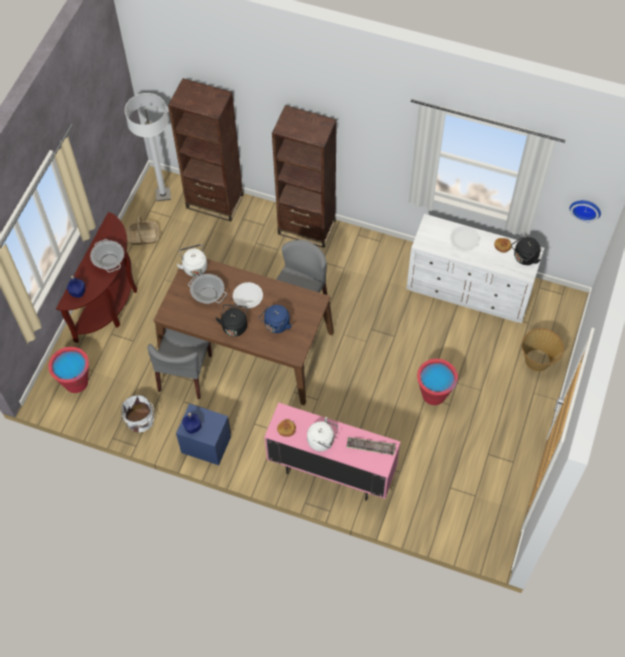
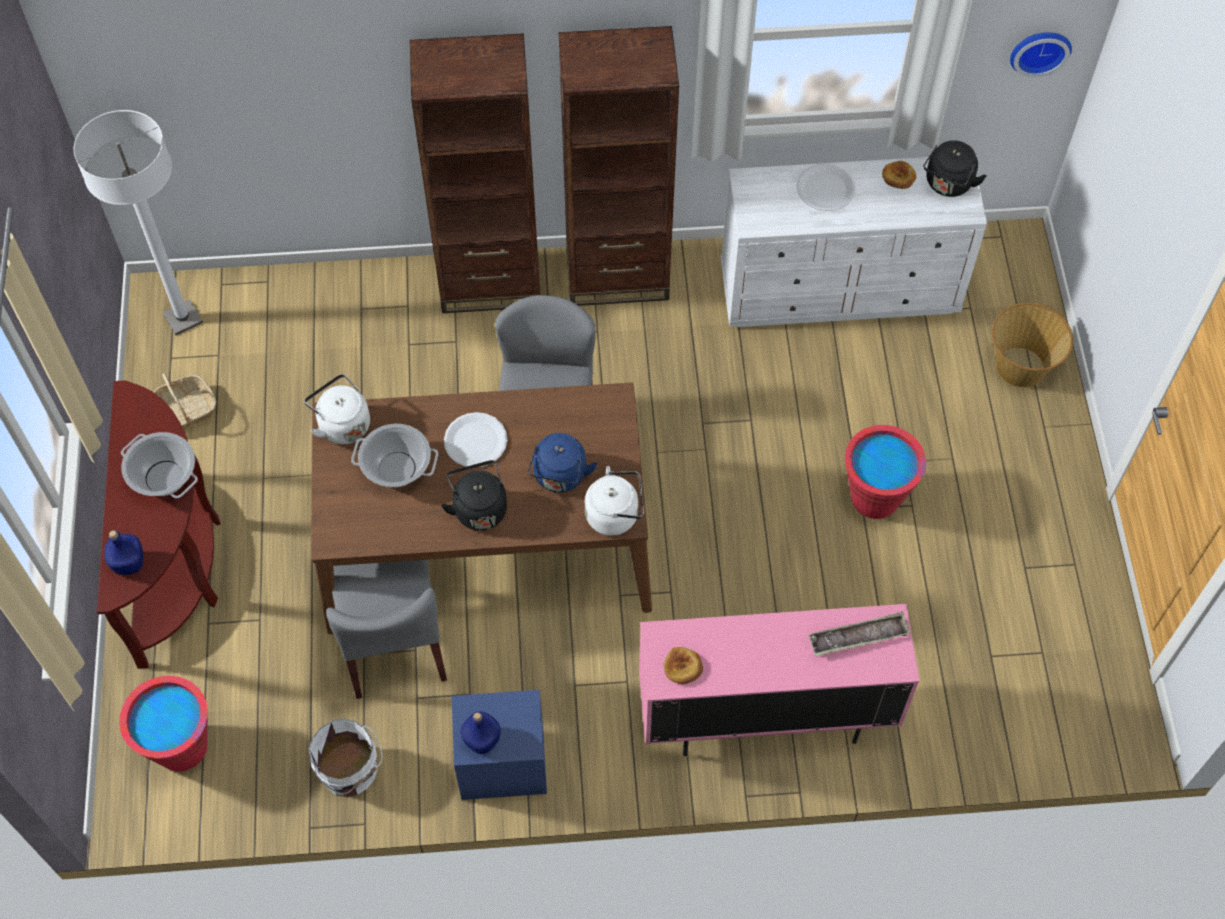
camera: 25 degrees left, 0 degrees up
(214, 202) = (291, 296): brown bookcase -> brown bookcase (617, 275)
(322, 441) = (762, 662): white kettle -> white kettle (615, 514)

